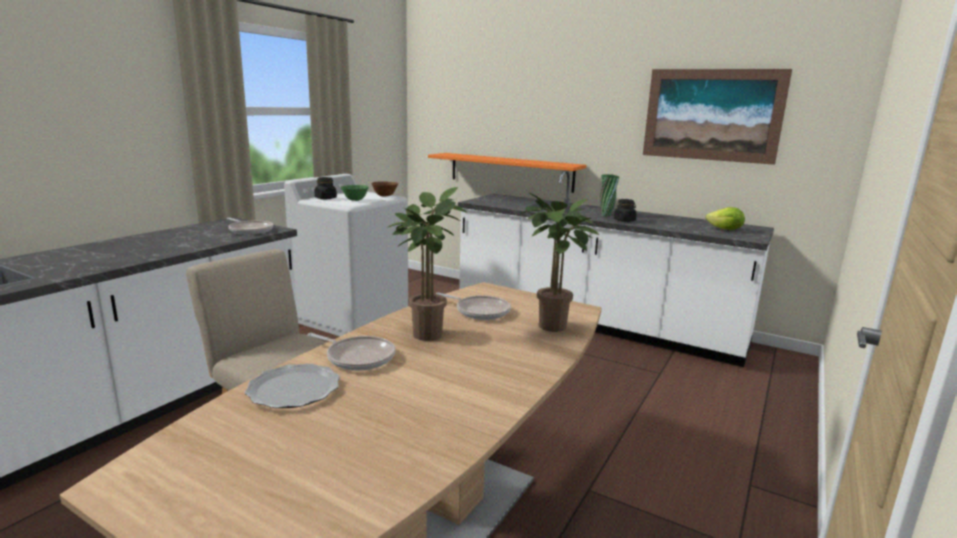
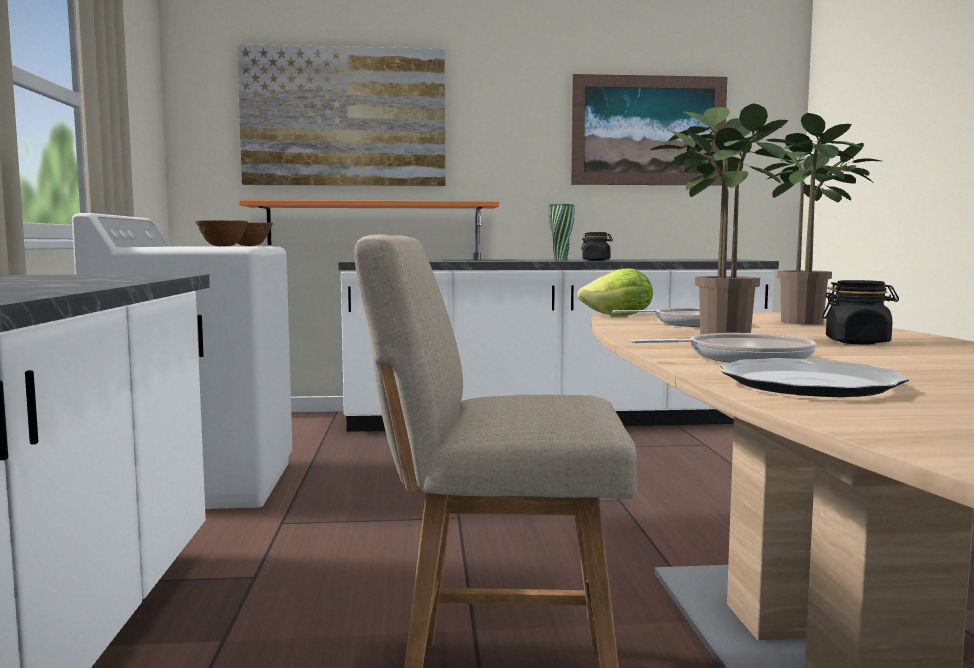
camera: 35 degrees left, 10 degrees down
(250, 230) = (124, 276): frying pan -> none
(326, 198) = (160, 246): black jar -> black jar (857, 342)
(355, 200) = (222, 246): green bowl -> brown bowl
(497, 101) = (344, 117): none -> picture
(725, 229) = (707, 259): lettuce -> lettuce (619, 316)

